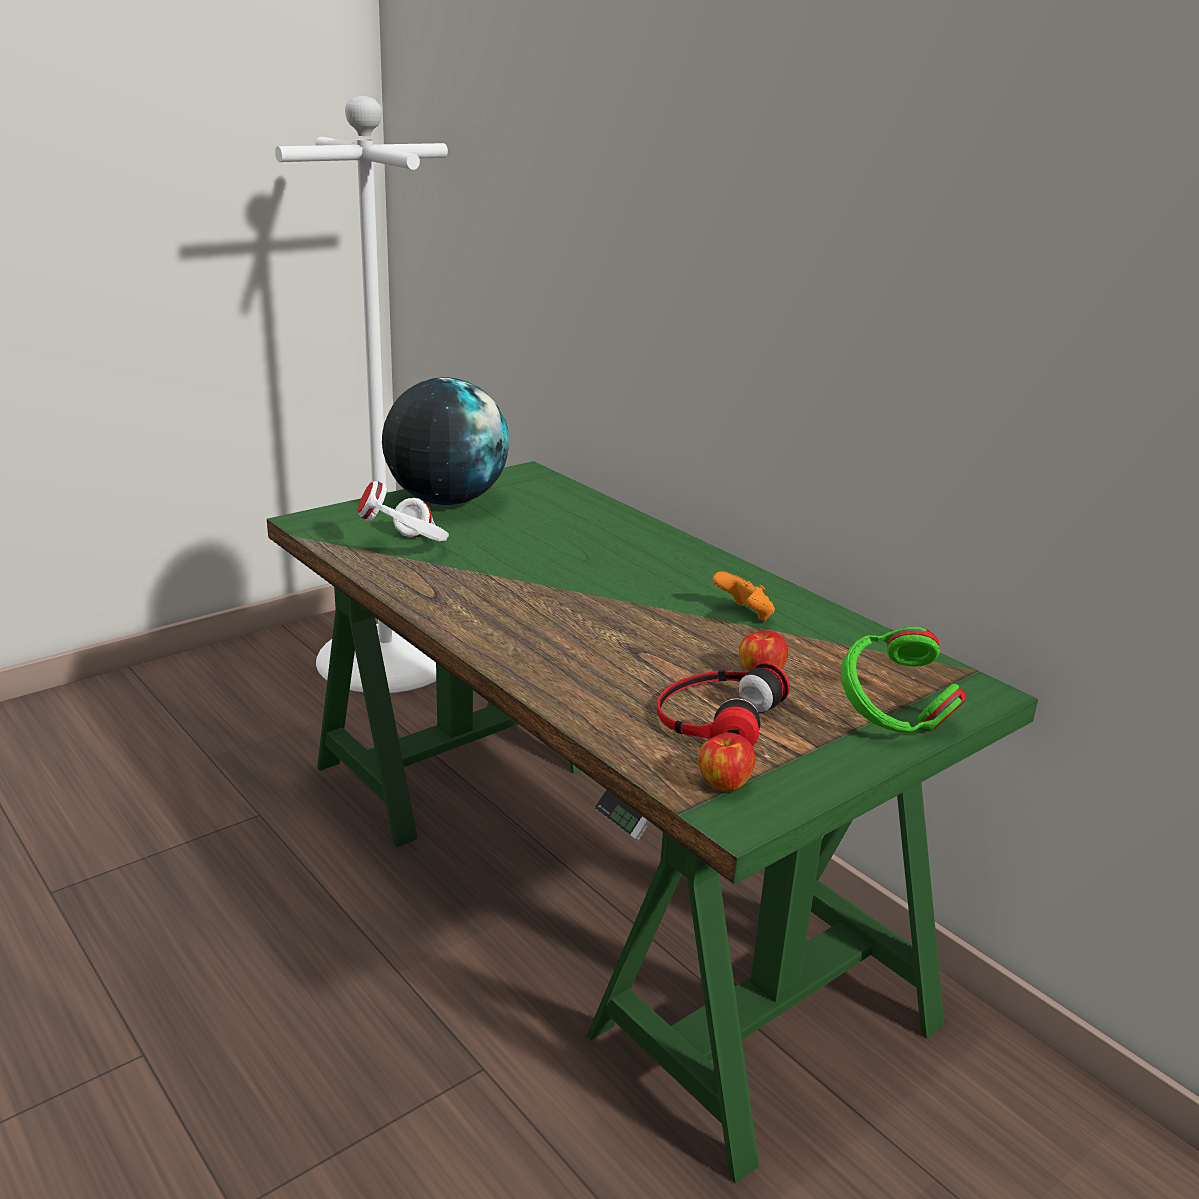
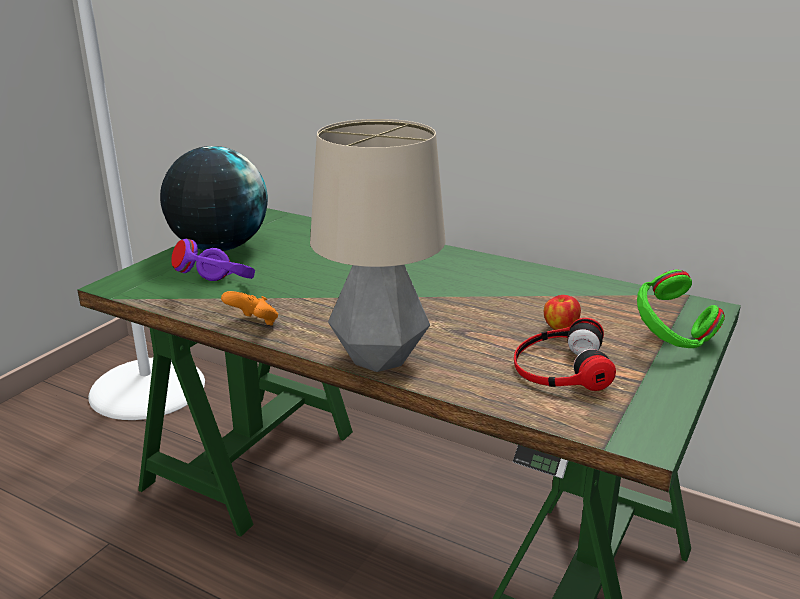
camera: 20 degrees left, 0 degrees up
(407, 548) = (219, 290): white headphones -> purple headphones
(514, 658) = (378, 358): none -> table lamp
(723, 783) = (612, 416): apple -> none
(744, 615) = (511, 289): orange game controller -> orange game controller (254, 323)

